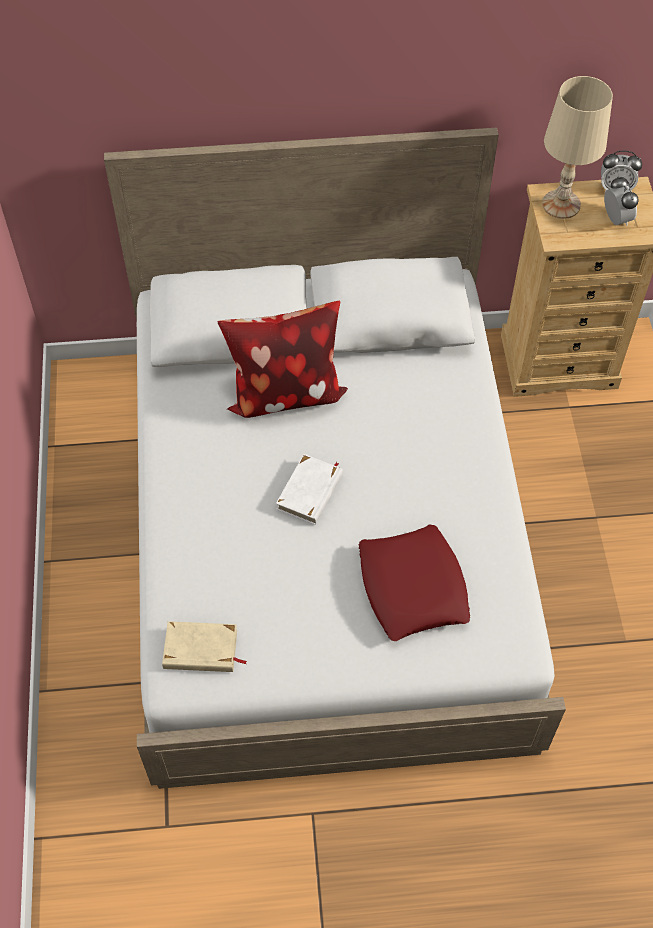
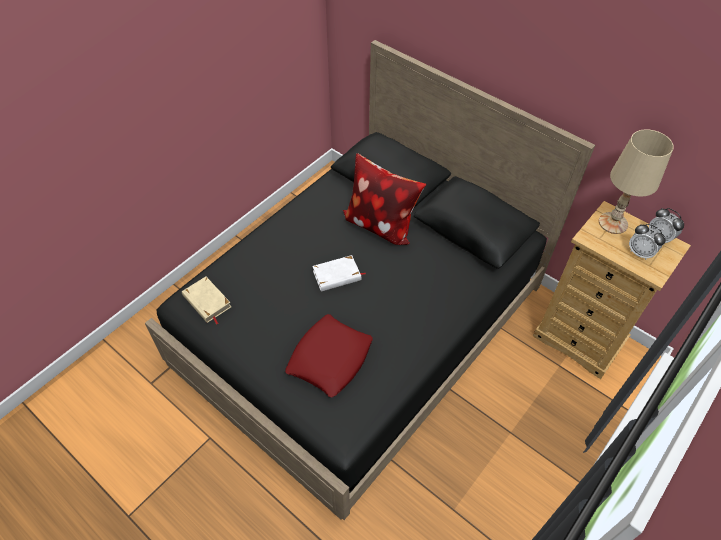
camera: 45 degrees right, 5 degrees down
(327, 536) = (361, 323): white bed -> black bed
(616, 219) = (640, 253): alarm clock -> alarm clock turned 105 degrees clockwise

